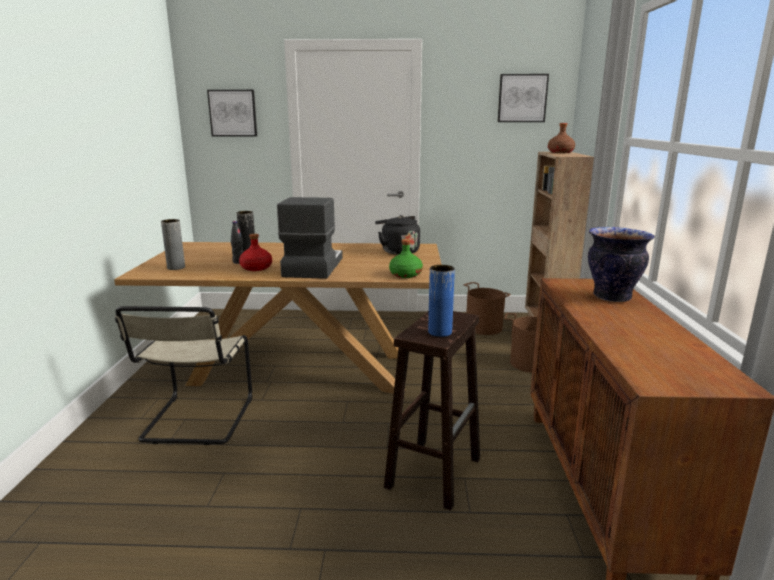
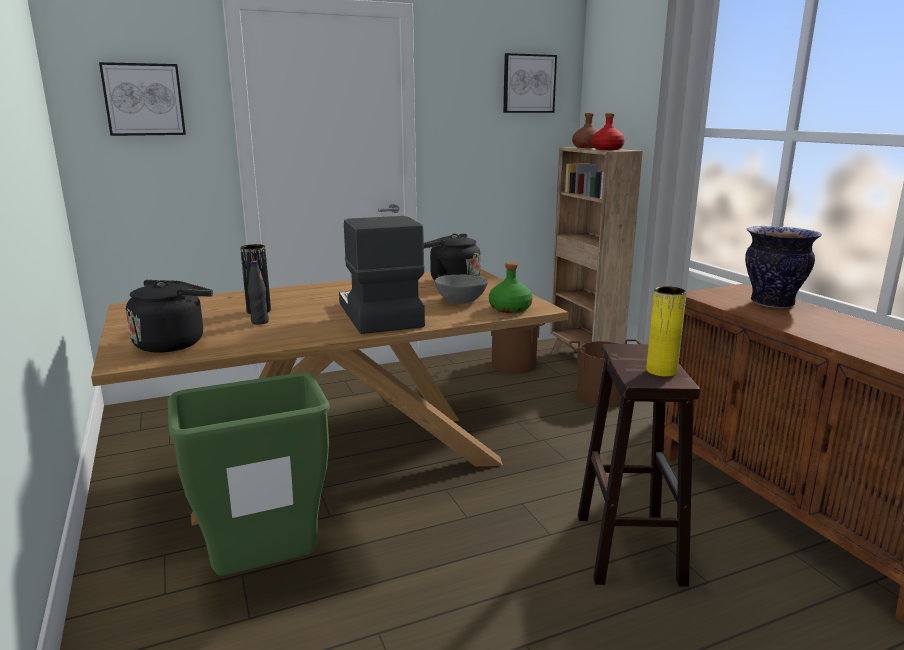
camera: 25 degrees left, 0 degrees up
(176, 267) = (173, 343): grey vase -> black kettle
(197, 421) = (264, 572): beige chair -> green trash can
(256, 268) = (301, 326): red bottle -> red bottle (606, 149)
(381, 265) = (461, 301): none -> grey bowl
(440, 332) = (661, 371): blue vase -> yellow vase

